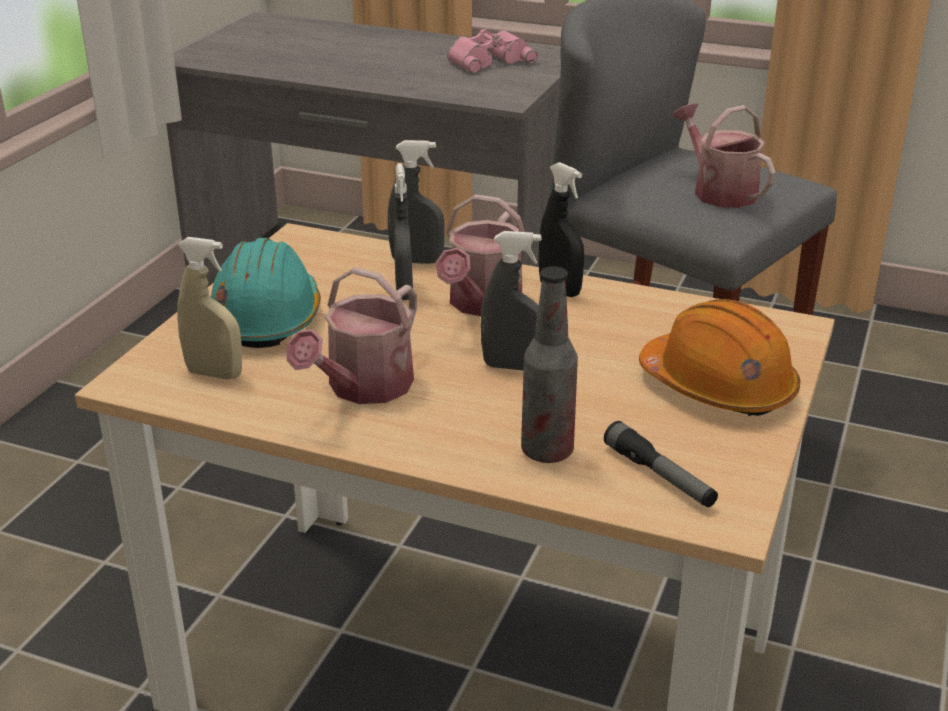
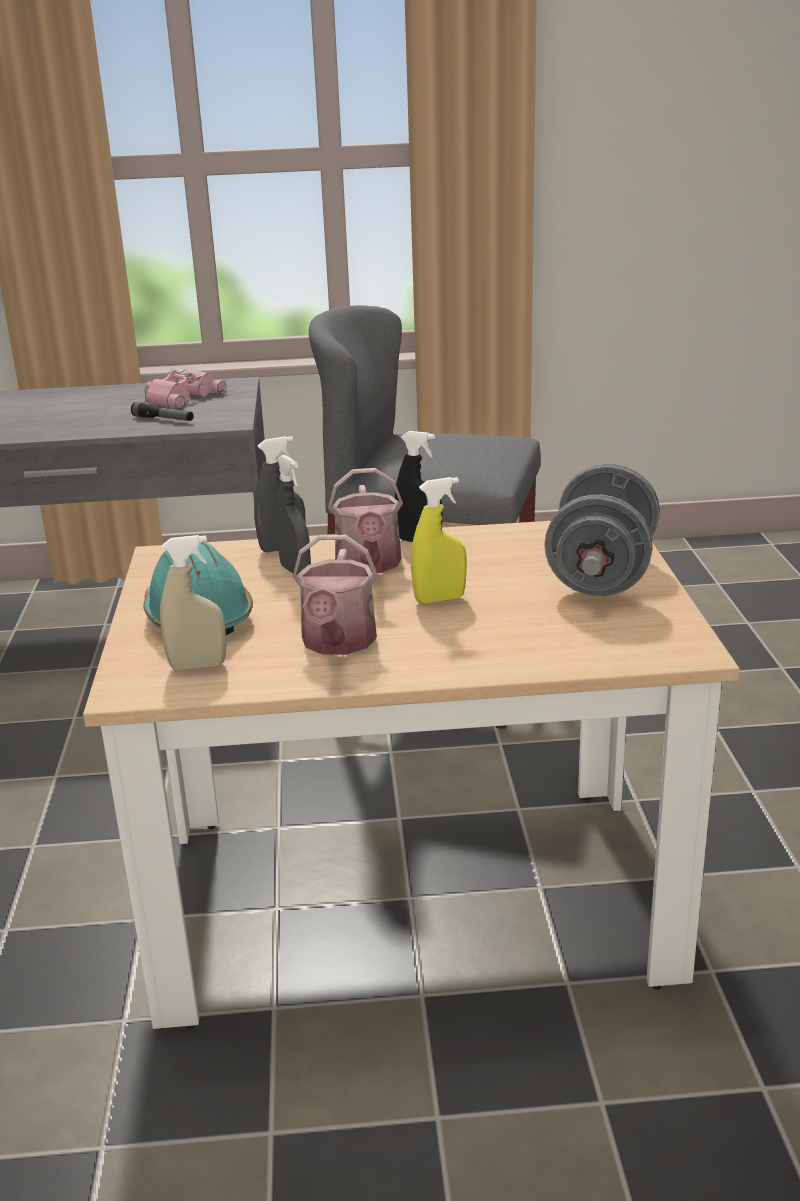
camera: 25 degrees left, 5 degrees down
(512, 366) = (439, 599): grey spray bottle -> yellow spray bottle
(547, 451) = (525, 645): bottle -> none
(659, 476) = (620, 639): flashlight -> flashlight (163, 419)
(718, 387) = (601, 575): orange hard hat -> grey dumbbell
(719, 191) = (462, 455): watering can -> none

